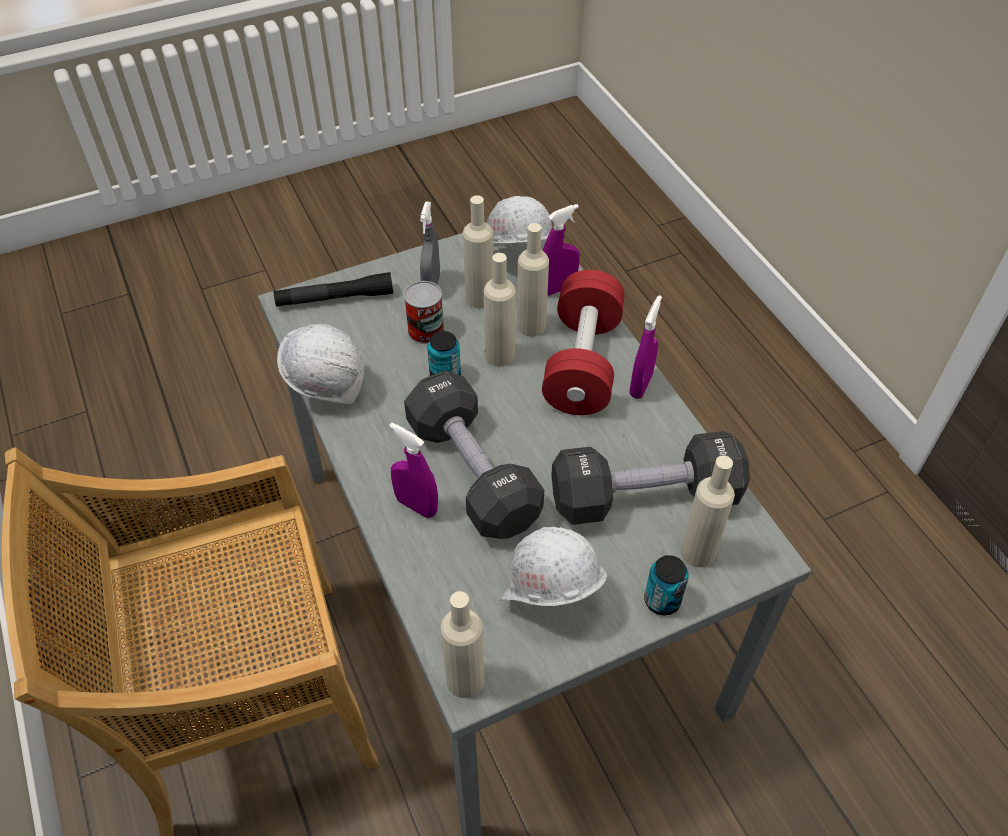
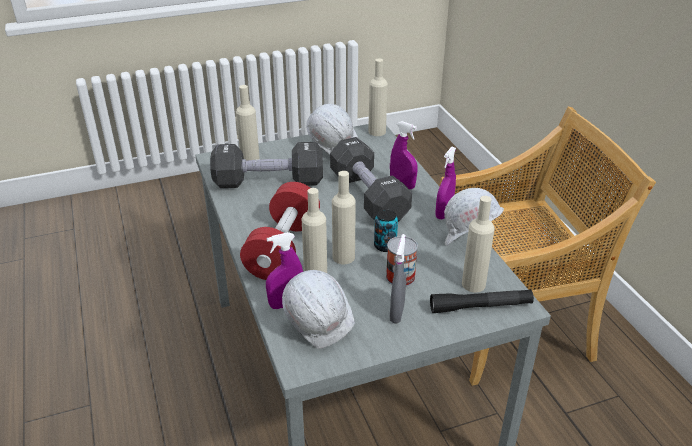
camera: 175 degrees left, 15 degrees down
(479, 298) = (355, 299): beige bottle -> beige bottle (473, 284)
(641, 385) = (246, 233): purple spray bottle -> purple spray bottle (444, 213)
(662, 600) = (277, 148): can -> none

